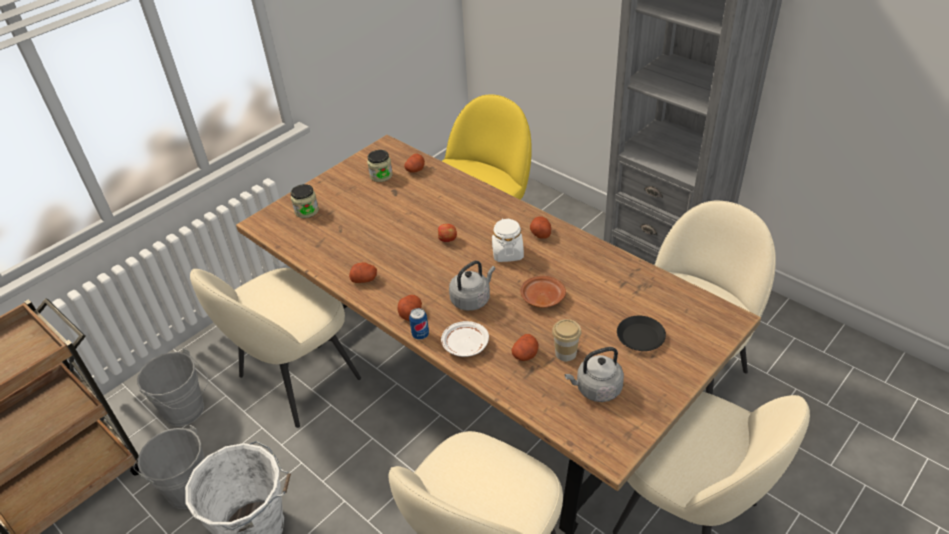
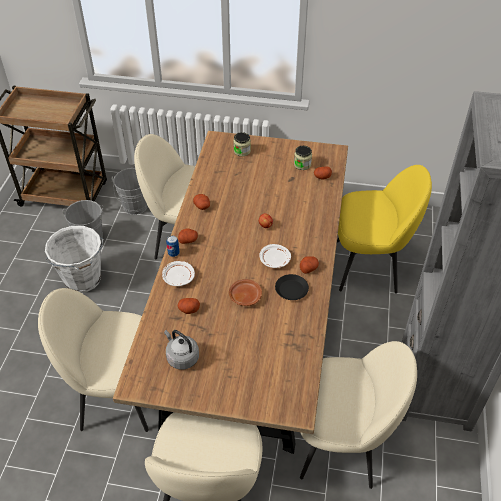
camera: 55 degrees right, 5 degrees up
(472, 299) = (219, 262): grey kettle -> none
(507, 253) = (275, 260): white jar -> white plate
(565, 353) = (203, 329): cup -> none
(640, 337) = (243, 363): black plate -> black plate (291, 289)

